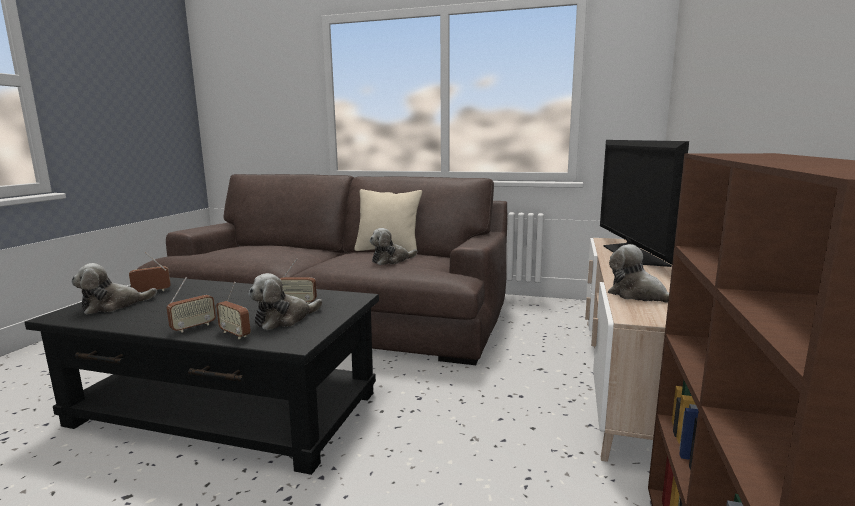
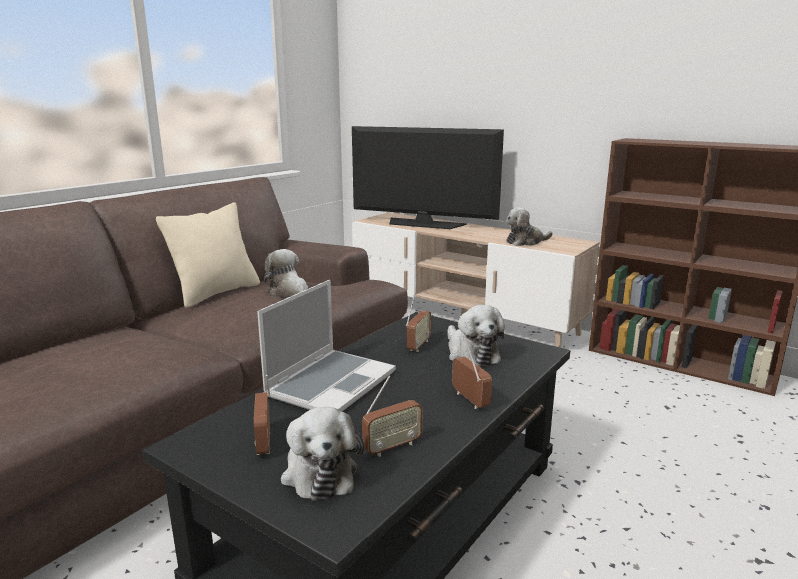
camera: 70 degrees left, 5 degrees up
(227, 292) = (331, 383): none -> laptop
(235, 334) = (504, 377): radio -> radio (392, 447)
(391, 260) = (290, 293): plush toy -> plush toy turned 150 degrees clockwise

